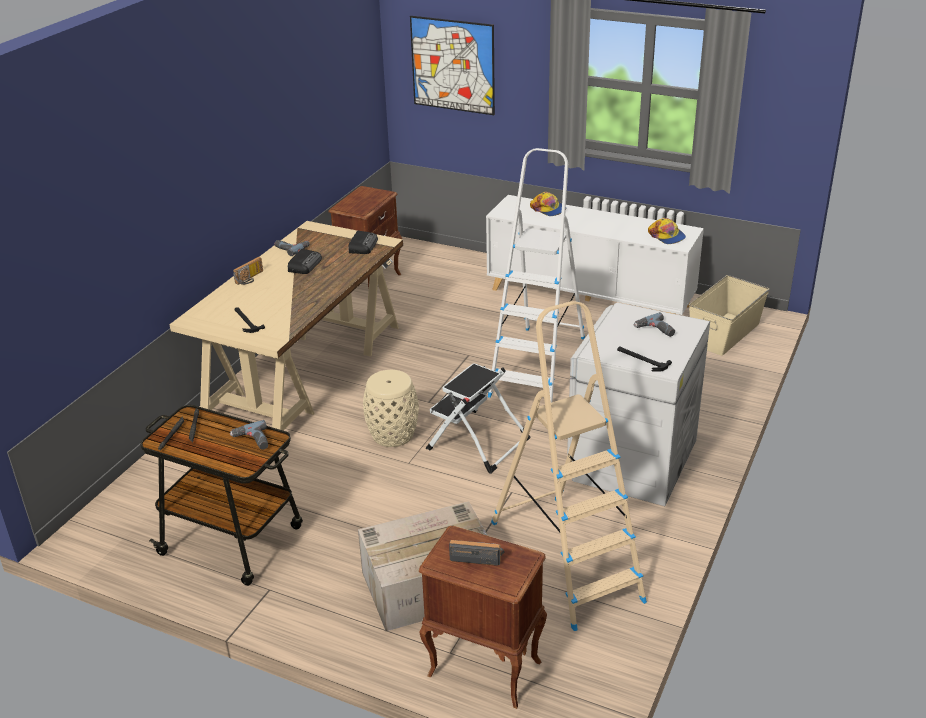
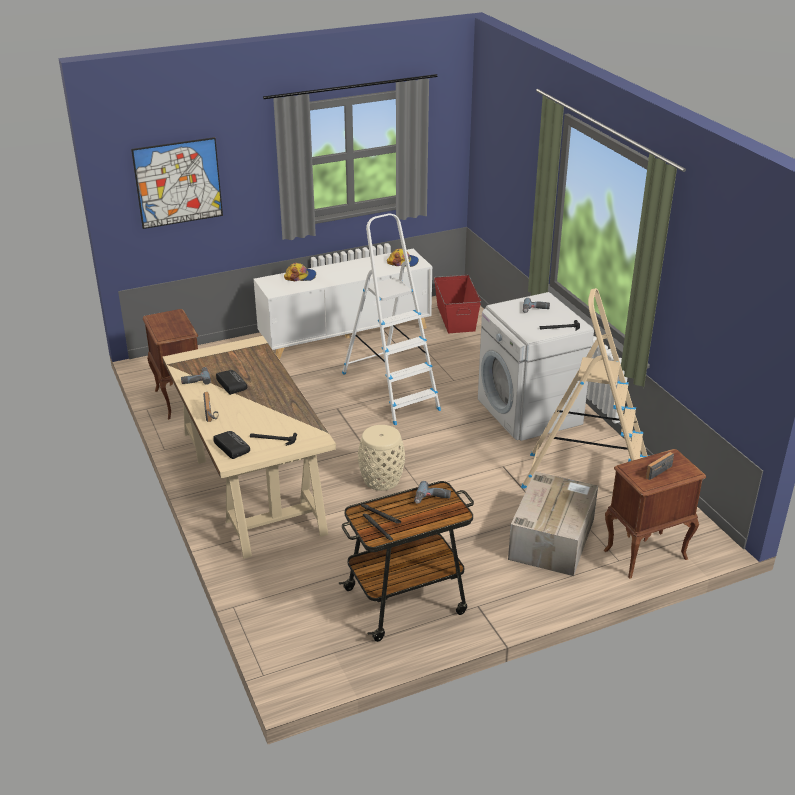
camera: 50 degrees left, 0 degrees up
(363, 245) = (244, 352): radio -> radio (231, 447)
(477, 441) = (435, 452): step ladder -> none
(724, 333) = (455, 318): beige storage box -> red storage box

